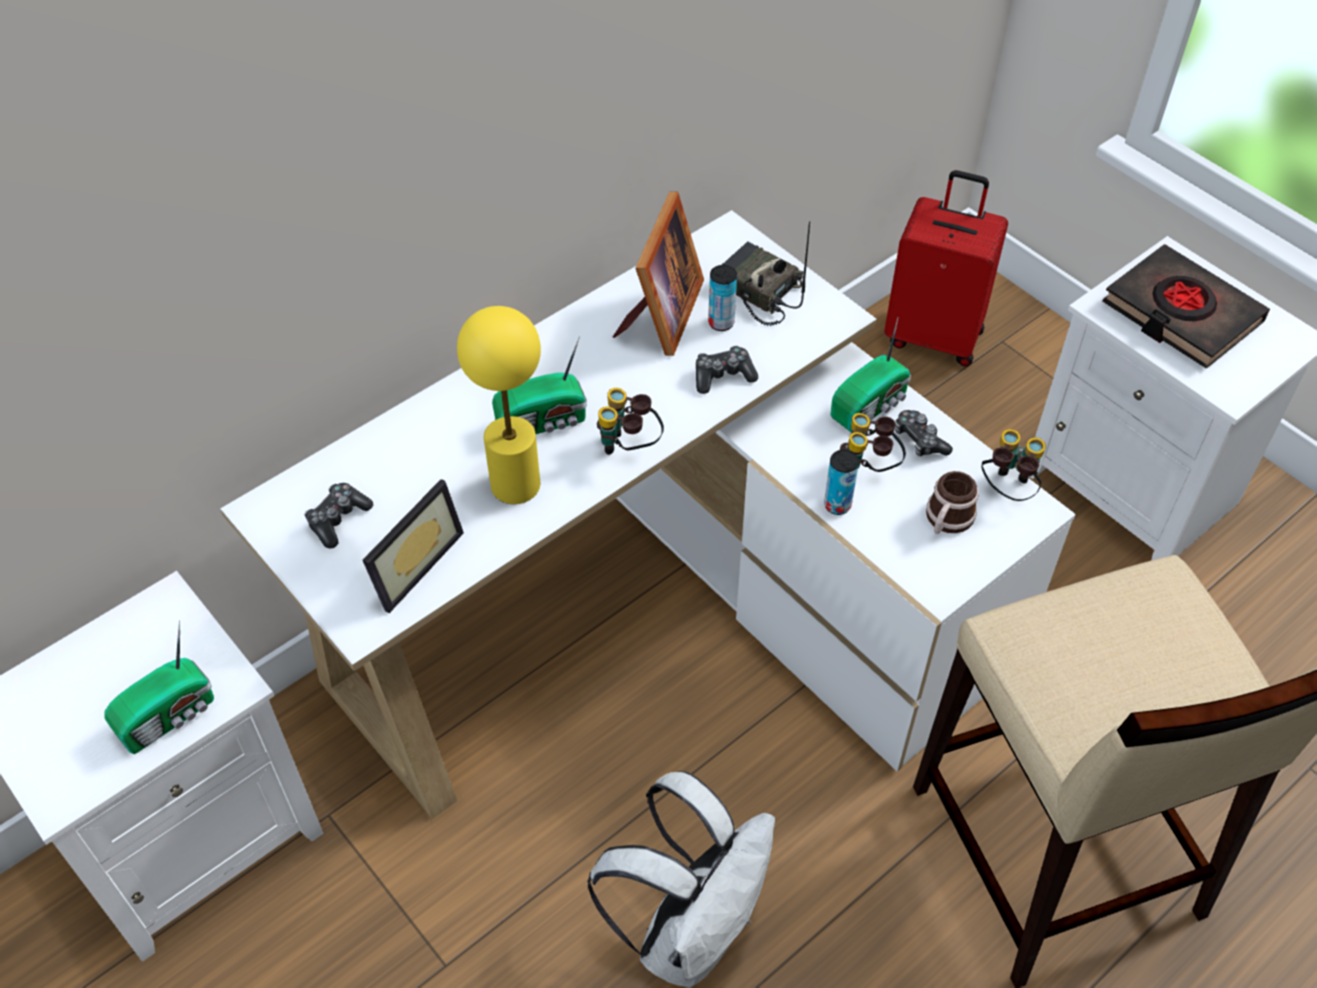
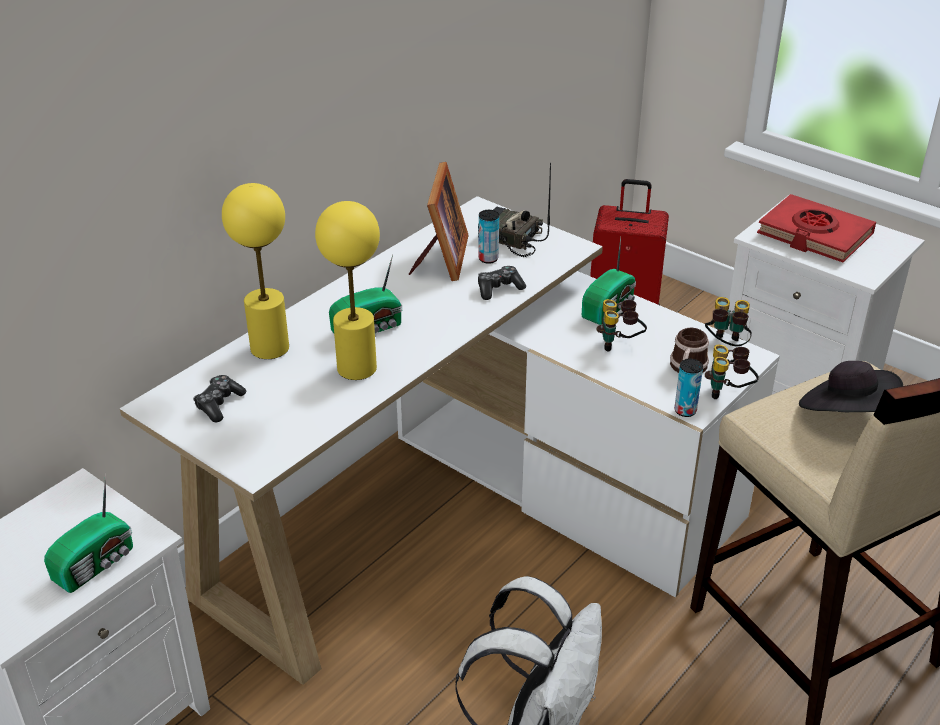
camera: 10 degrees left, 15 degrees down
(410, 562) = (284, 424): picture frame -> none
(416, 437) = (270, 348): none -> yellow table lamp
(629, 447) = (439, 337): binoculars -> binoculars (728, 393)
(837, 505) = (602, 368): can -> can (685, 411)
(919, 440) = (651, 324): game controller -> none
(1124, 645) = (846, 413): none -> black hat
(1181, 313) = (814, 235): black book -> red book

